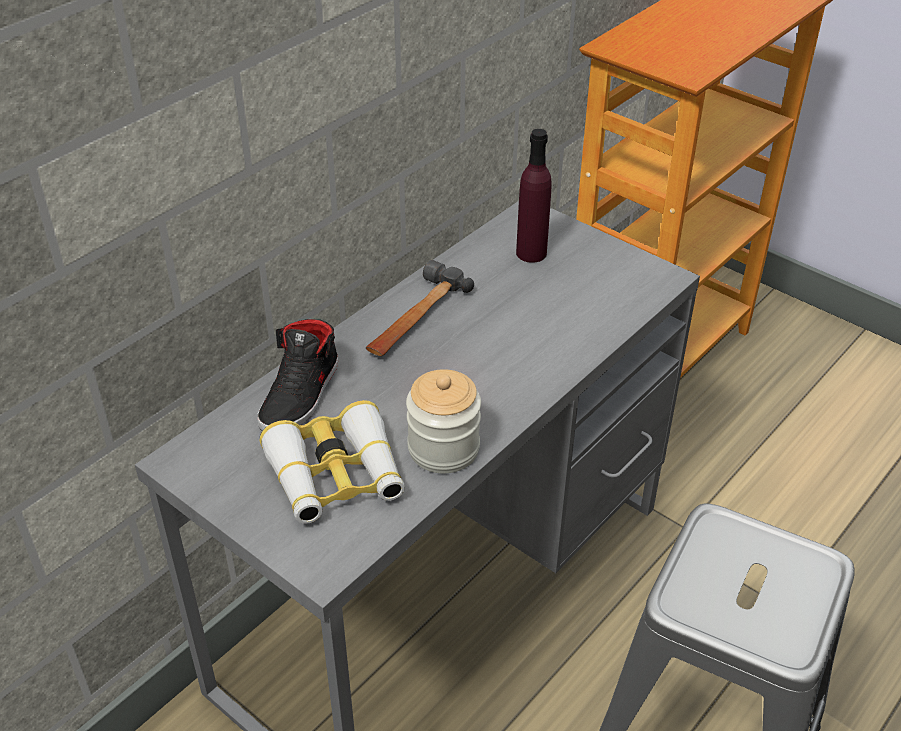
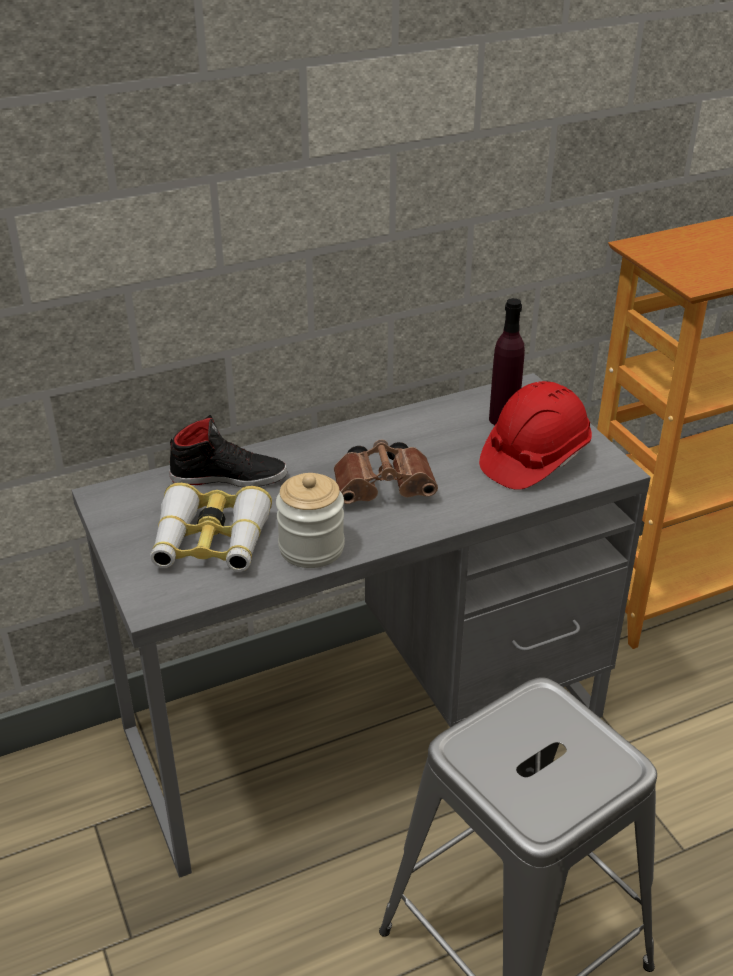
camera: 25 degrees right, 5 degrees down
(301, 395) = (229, 476): black shoe -> black shoe turned 135 degrees counterclockwise
(415, 318) = (363, 444): hammer -> none
(472, 361) = (386, 489): none -> brown binoculars
(587, 287) = (534, 458): none -> red hard hat

